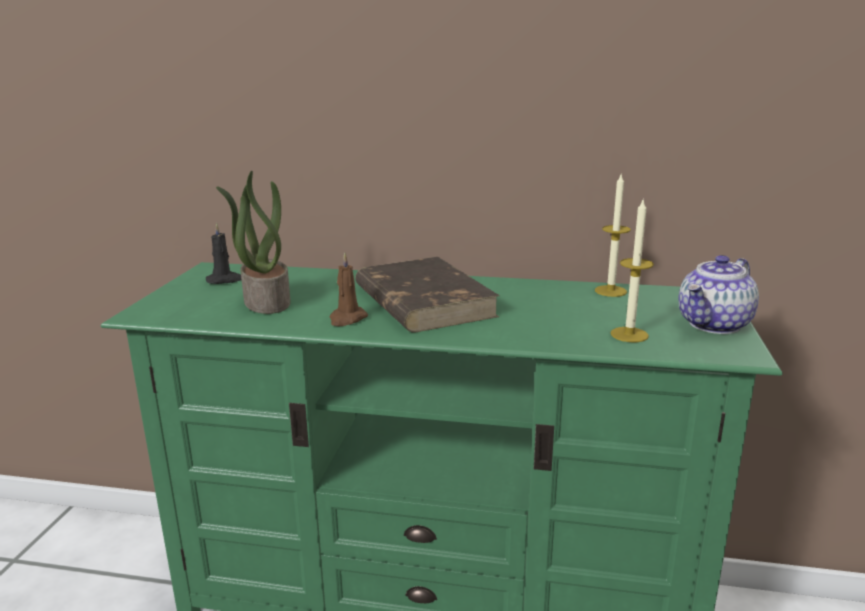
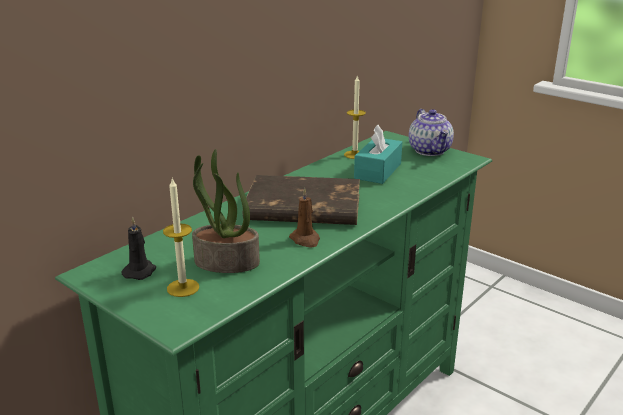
camera: 60 degrees left, 5 degrees up
(584, 311) = (378, 171): none -> turquoise tissue box
(629, 334) = (422, 172): candle -> candle (183, 288)

